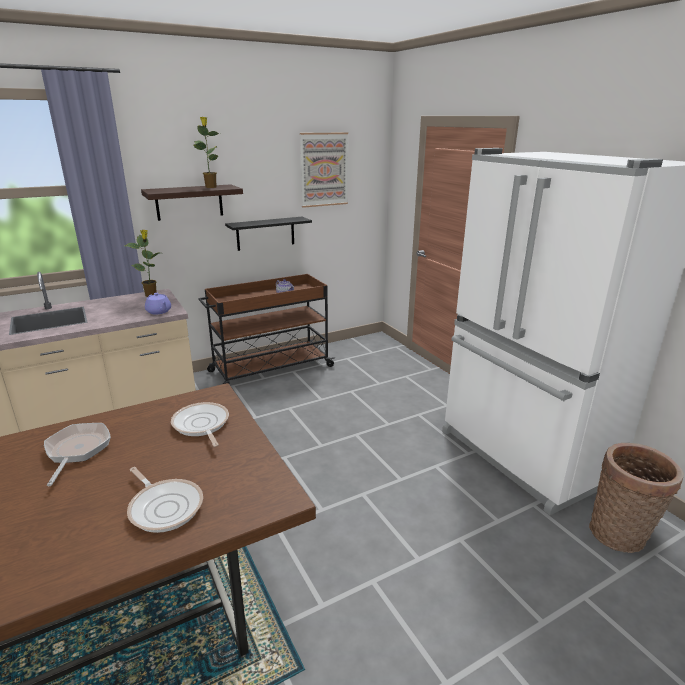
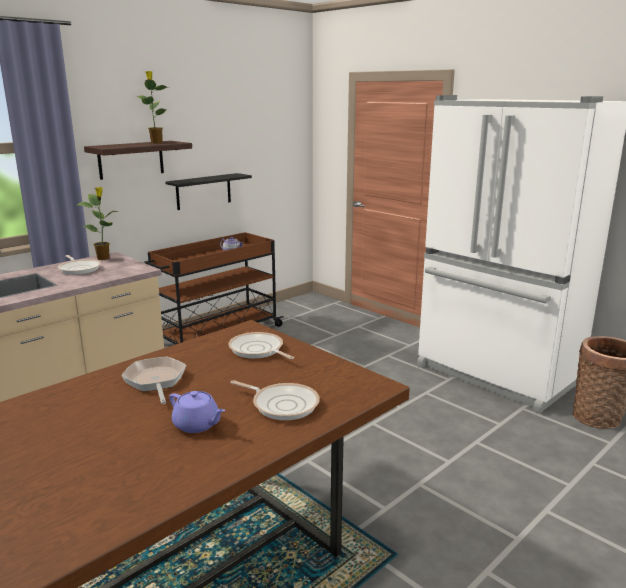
camera: 15 degrees left, 5 degrees down
(121, 305) = (79, 269): none -> frying pan
(159, 311) = (128, 270): purple teapot -> purple teapot (197, 425)
(324, 170) = (256, 125): picture -> none

